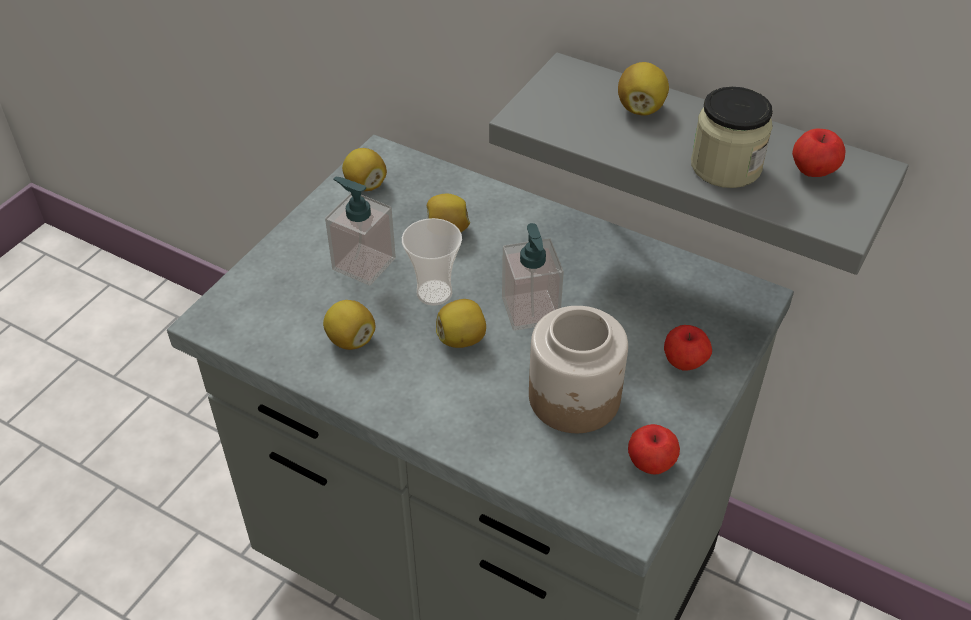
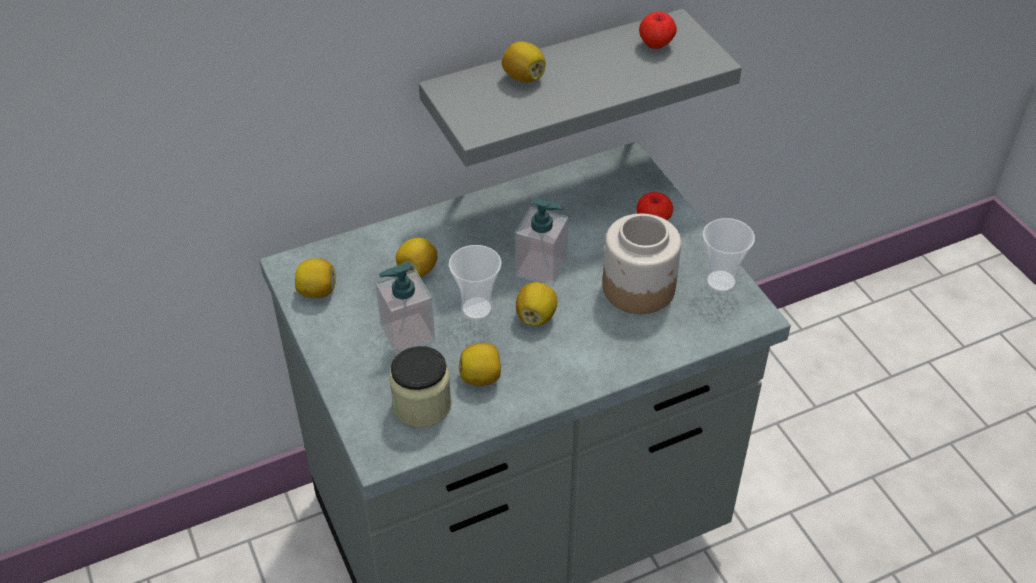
camera: 55 degrees left, 0 degrees up
(651, 463) = (721, 282): apple -> cup
(726, 166) = (617, 74): jar -> jar (422, 405)

